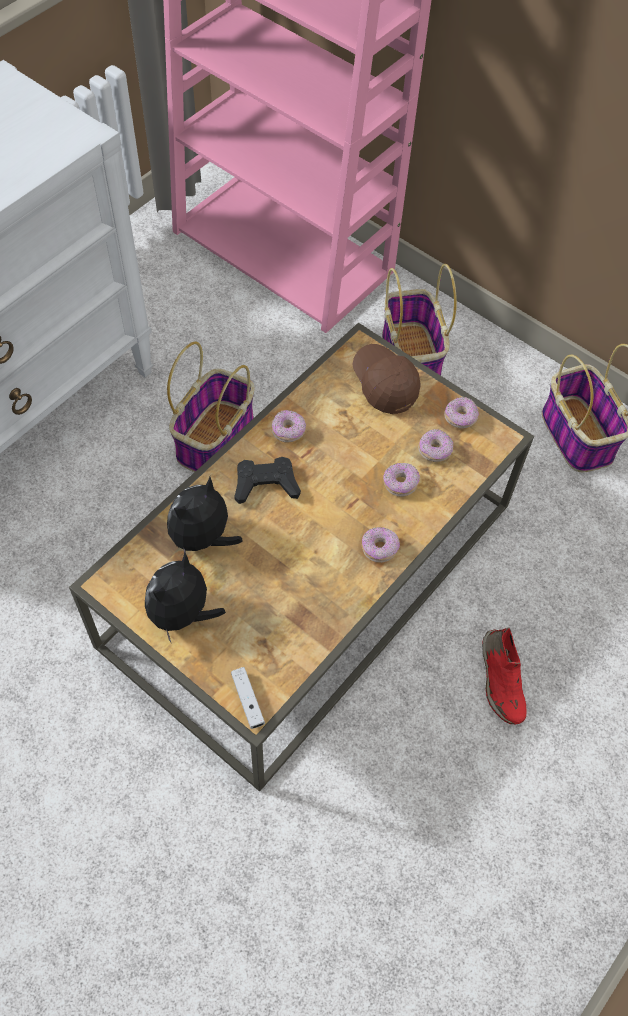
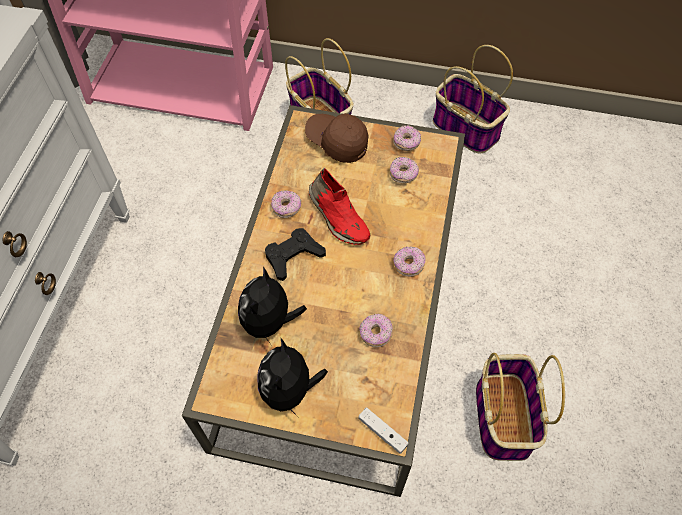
camera: 25 degrees left, 0 degrees up
(215, 438) = (209, 244): basket -> basket (502, 415)
(400, 483) = (393, 210): donut -> donut (375, 333)
(501, 680) = (518, 322): red shoe -> red shoe (337, 217)

